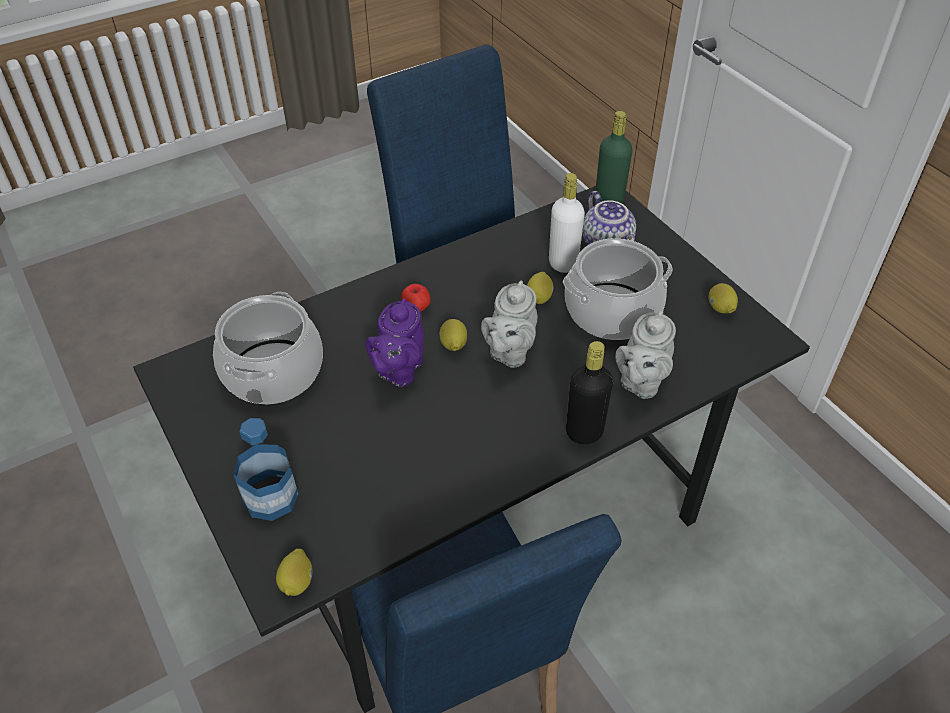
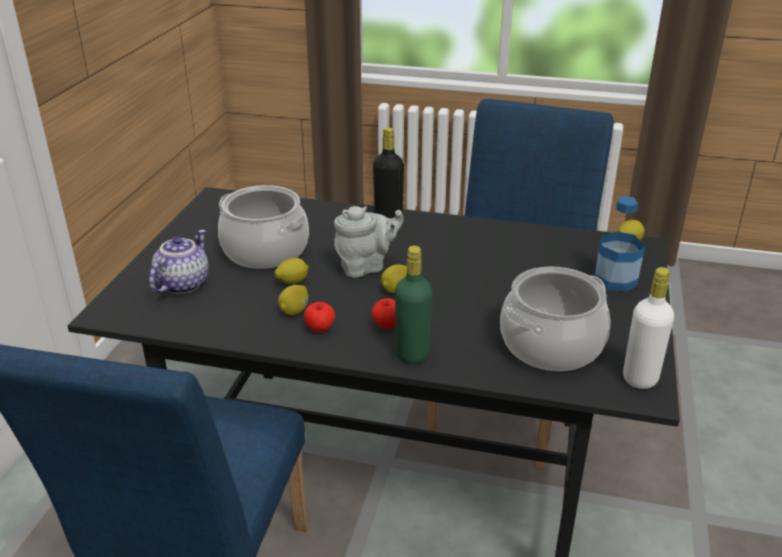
camera: 135 degrees left, 15 degrees down
(398, 371) = (455, 296): purple teapot -> none
(458, 275) = (320, 328): none -> apple
(563, 263) = (235, 291): white bottle -> white bottle (640, 378)
(609, 199) = (108, 311): green bottle -> green bottle (412, 354)
(640, 382) = (319, 217): grey teapot -> none
(720, 309) = (206, 219): lemon -> lemon (295, 311)

